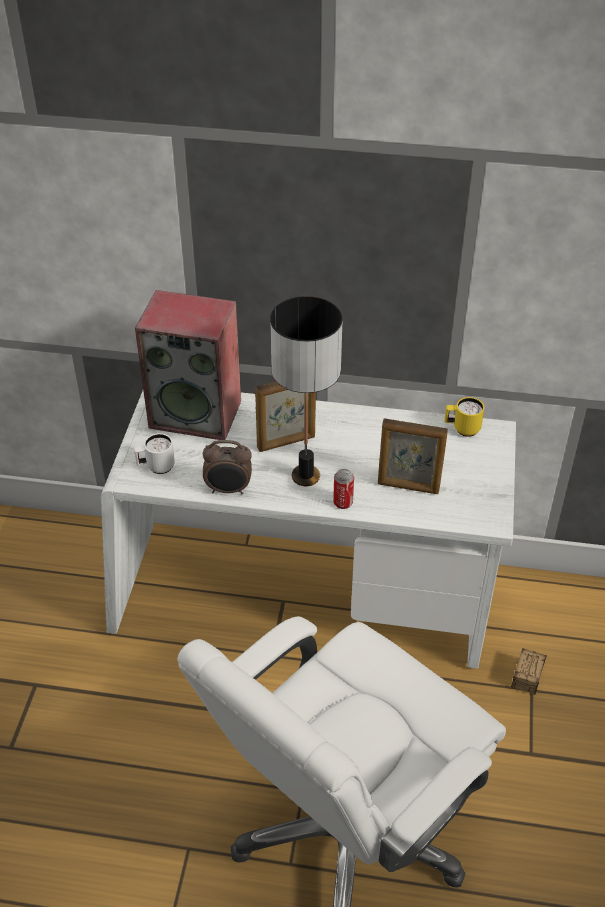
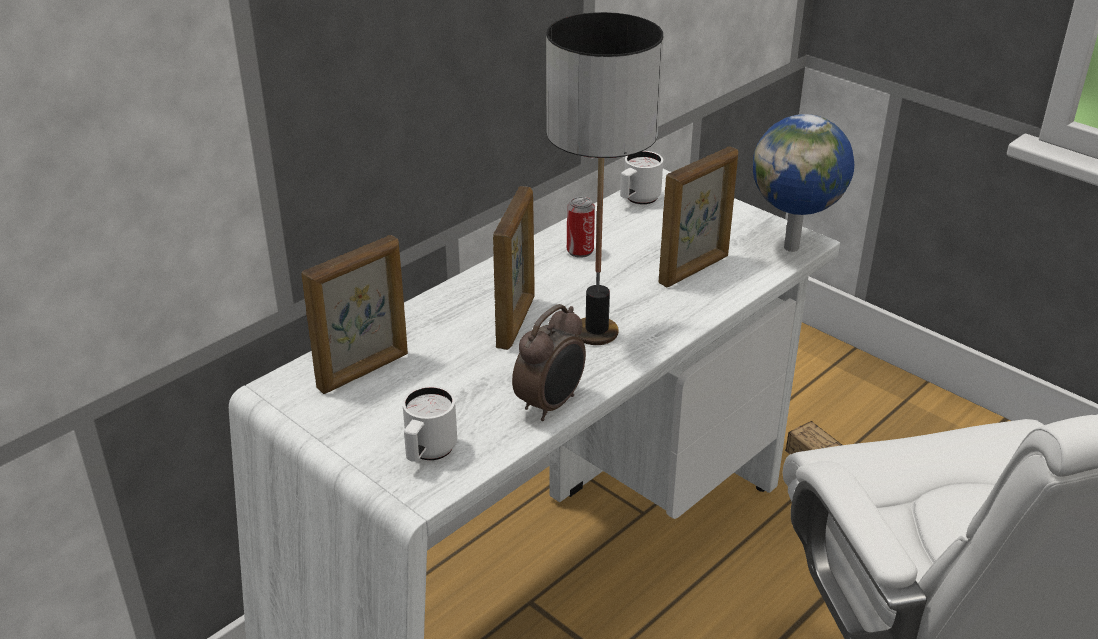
camera: 55 degrees left, 10 degrees down
(197, 413) = (364, 371): speaker -> picture frame
(343, 502) = (673, 324): can -> can (580, 251)
(462, 429) = (638, 200): yellow mug -> white mug
(481, 519) = (793, 247): none -> globe

